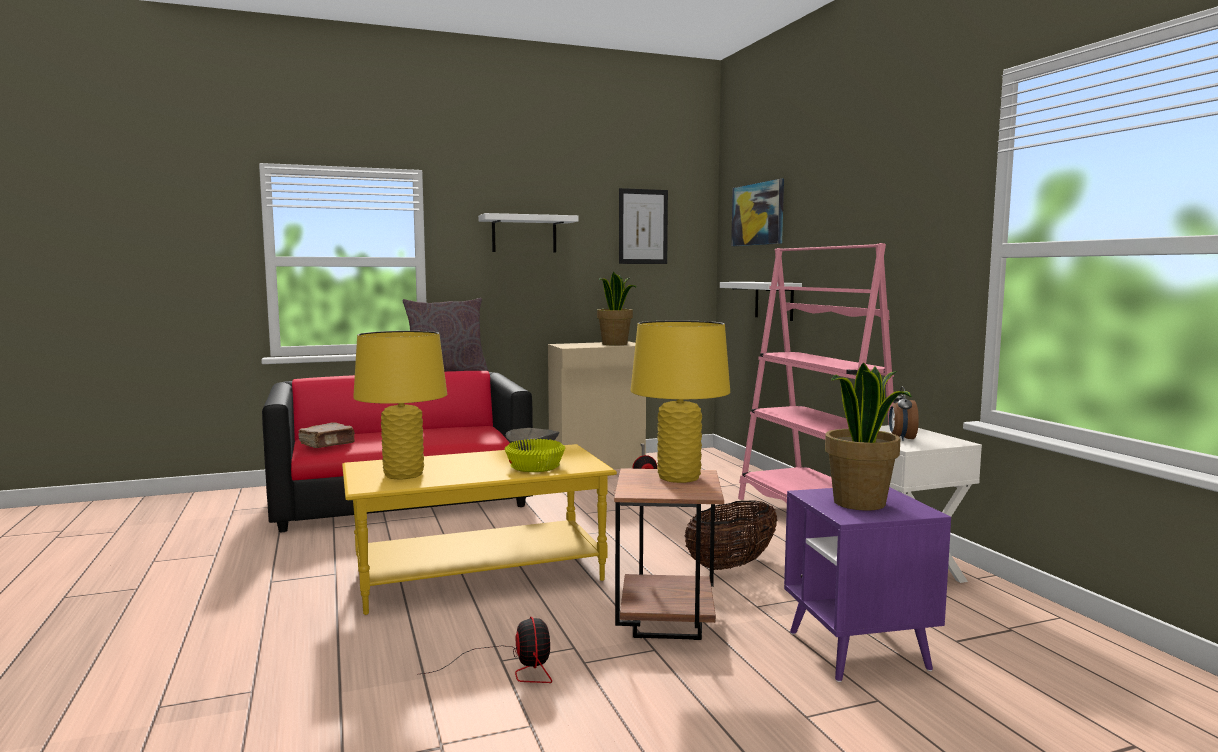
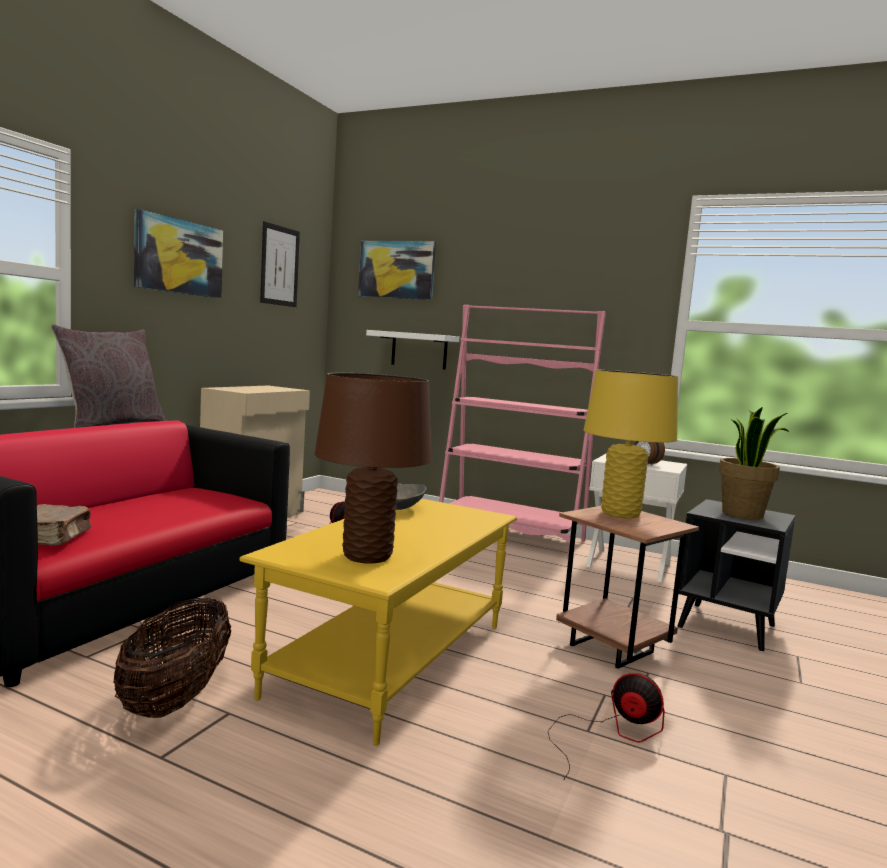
camera: 45 degrees left, 0 degrees up
(404, 475) = (367, 556): yellow table lamp -> brown table lamp
(524, 234) = (179, 256): white shelf -> picture
(534, 466) = (451, 524): yellow bowl -> none
(615, 344) = (273, 388): potted plant -> none
(731, 565) = (544, 587): basket -> basket (176, 698)
(857, 650) = (726, 627): purple side table -> black side table

